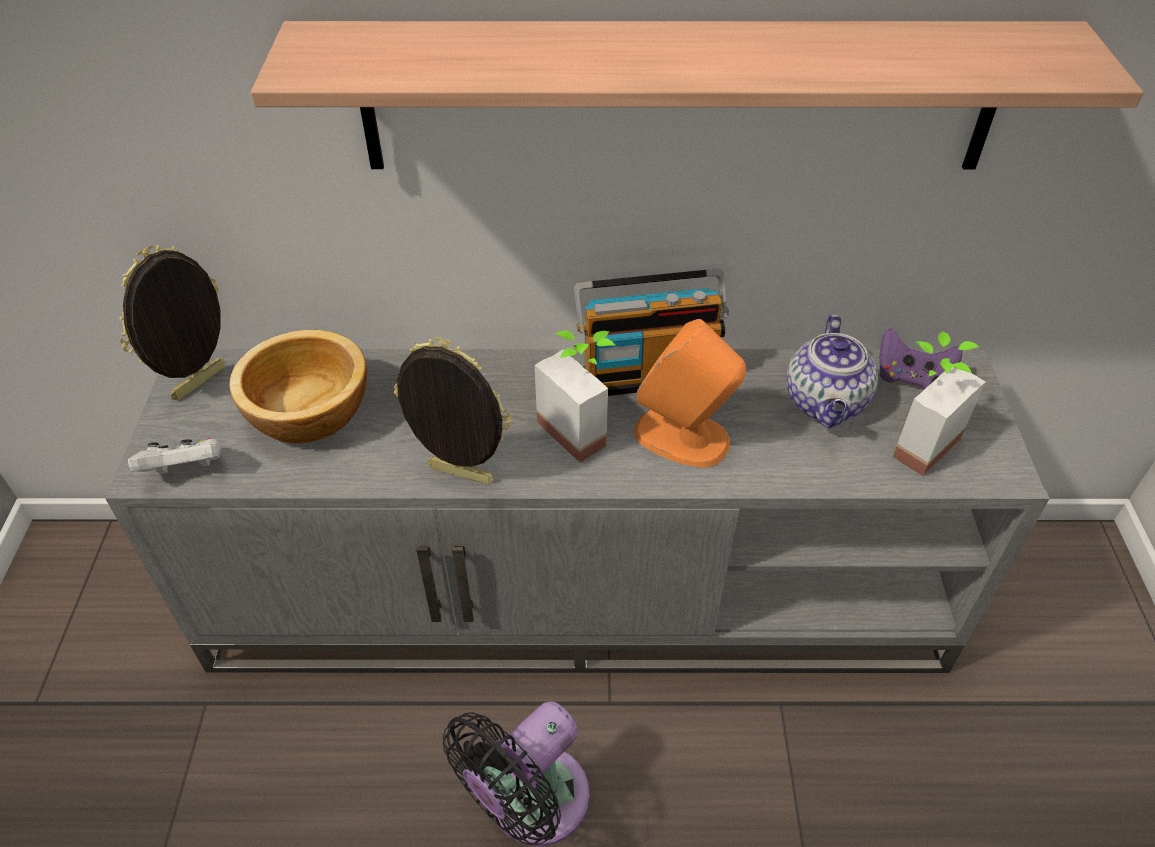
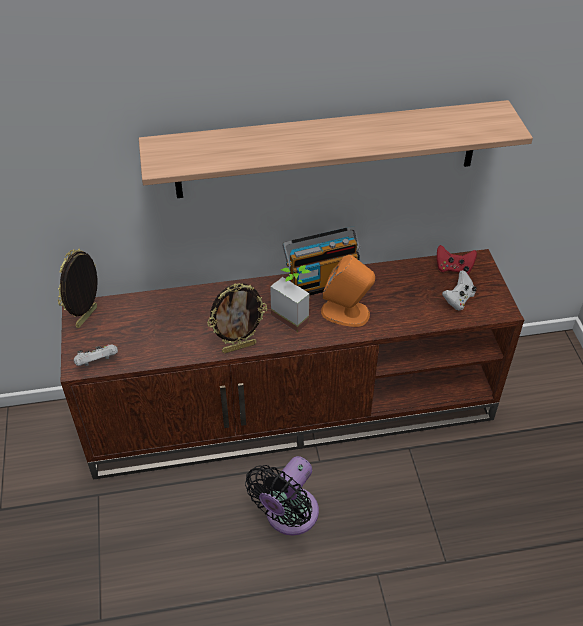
camera: 10 degrees left, 0 degrees up
(308, 414) = (151, 326): bowl -> none
(459, 476) = (239, 347): picture frame -> picture frame turned 150 degrees clockwise
(581, 595) = (292, 408): grey tv stand -> brown tv stand
(826, 404) = (413, 287): teapot -> none
(911, 378) = (453, 268): purple game controller -> red game controller
(913, 440) = (458, 299): potted plant -> white game controller

